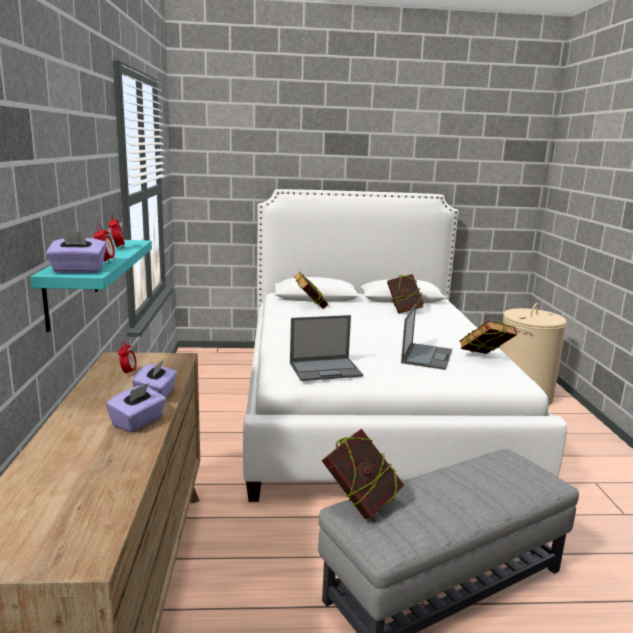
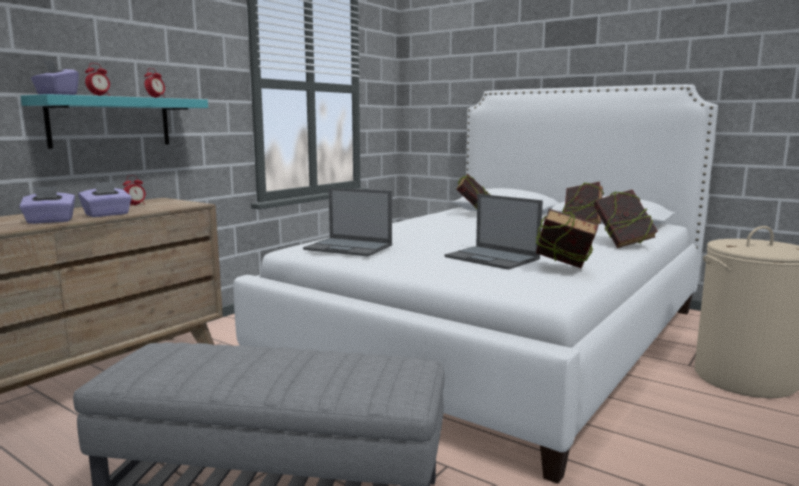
camera: 40 degrees right, 5 degrees down
(361, 503) = (171, 343): book -> book (622, 244)
(427, 356) = (493, 258): laptop -> laptop turned 75 degrees clockwise

